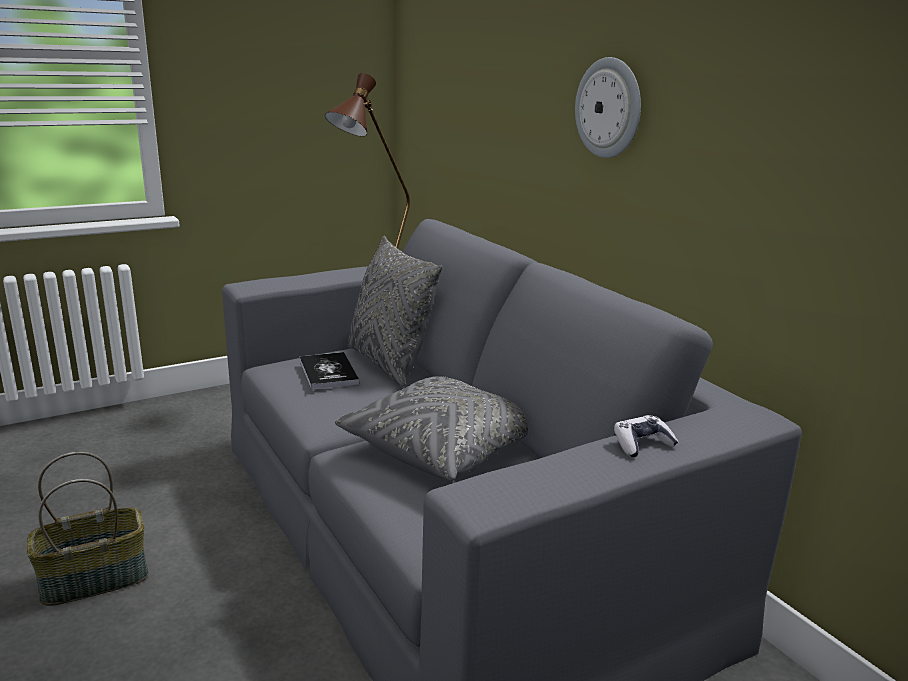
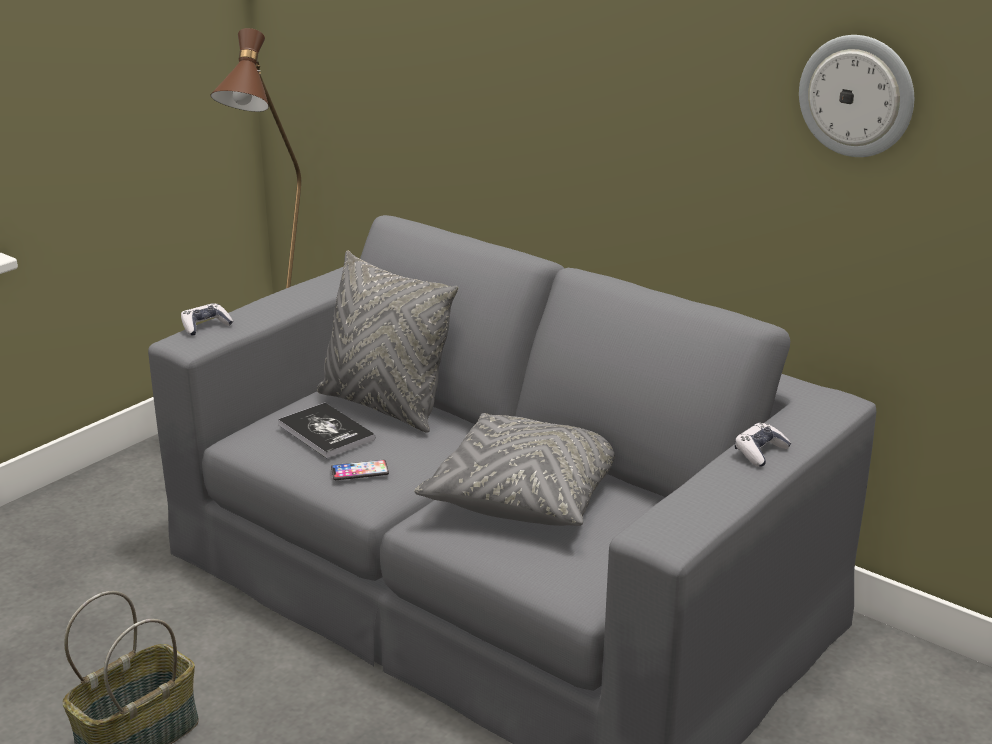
camera: 20 degrees left, 5 degrees up
(270, 279) = (205, 326): none -> game controller
(328, 404) = (360, 471): none -> phone
(609, 108) = (617, 84): wall clock -> wall clock (857, 96)

